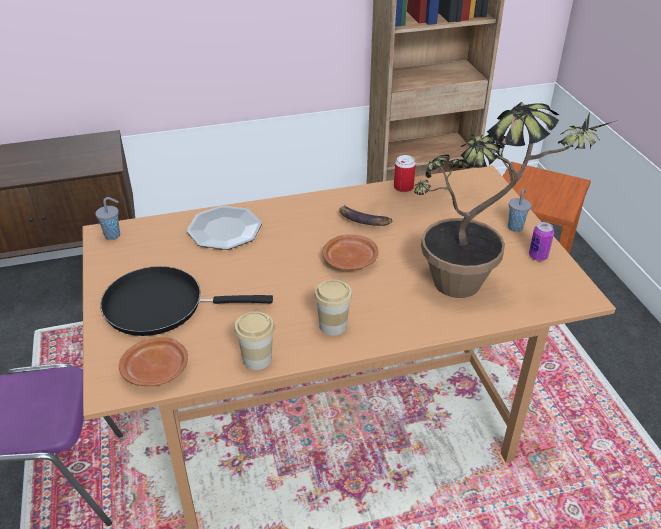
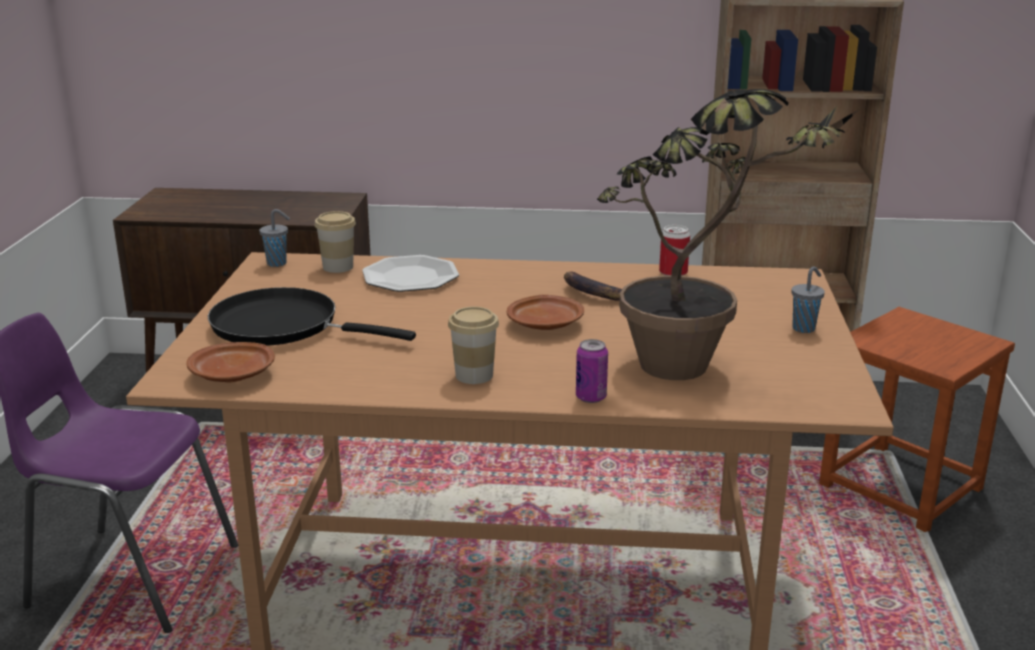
camera: 20 degrees right, 15 degrees down
(257, 359) = (356, 387): cup -> cup (338, 267)
(538, 256) = (814, 359): can -> can (591, 397)

